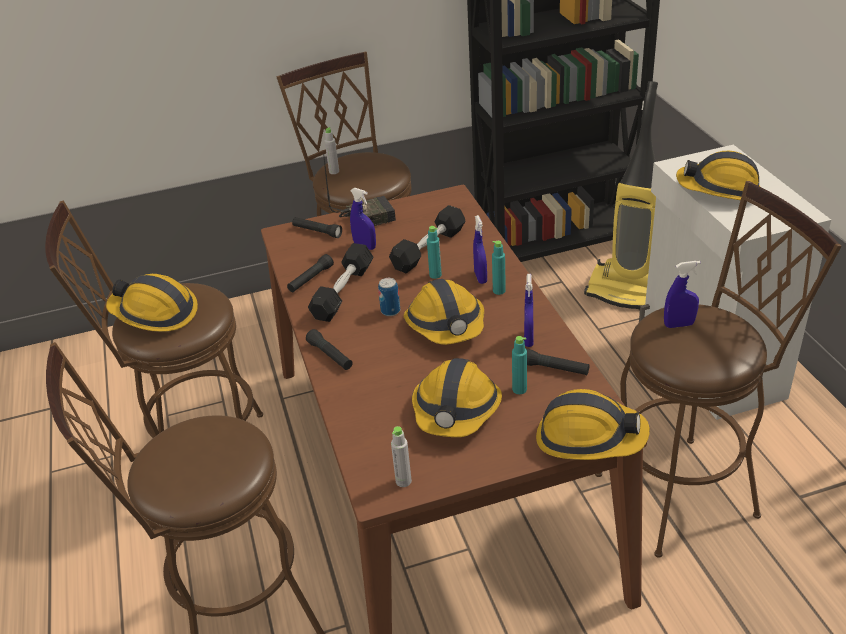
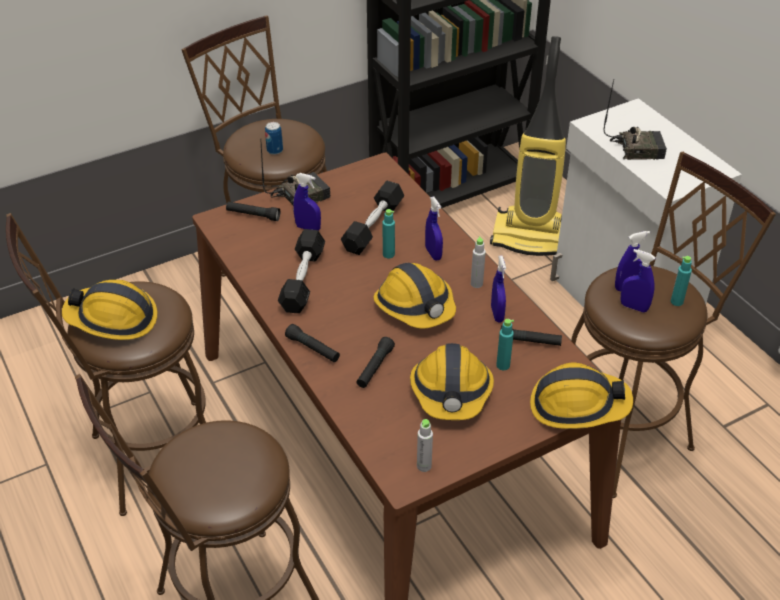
camera: 15 degrees left, 5 degrees up
(311, 279) = (265, 268): black flashlight -> black flashlight (375, 368)
(334, 171) = (246, 144): grey bottle -> grey bottle (476, 284)
(390, 311) = (356, 296): can -> can (275, 150)
(499, 291) = (455, 266): turquoise bottle -> turquoise bottle (676, 301)
(680, 345) = (634, 307): none -> blue spray bottle
(719, 190) = (637, 149): hard hat -> radio

